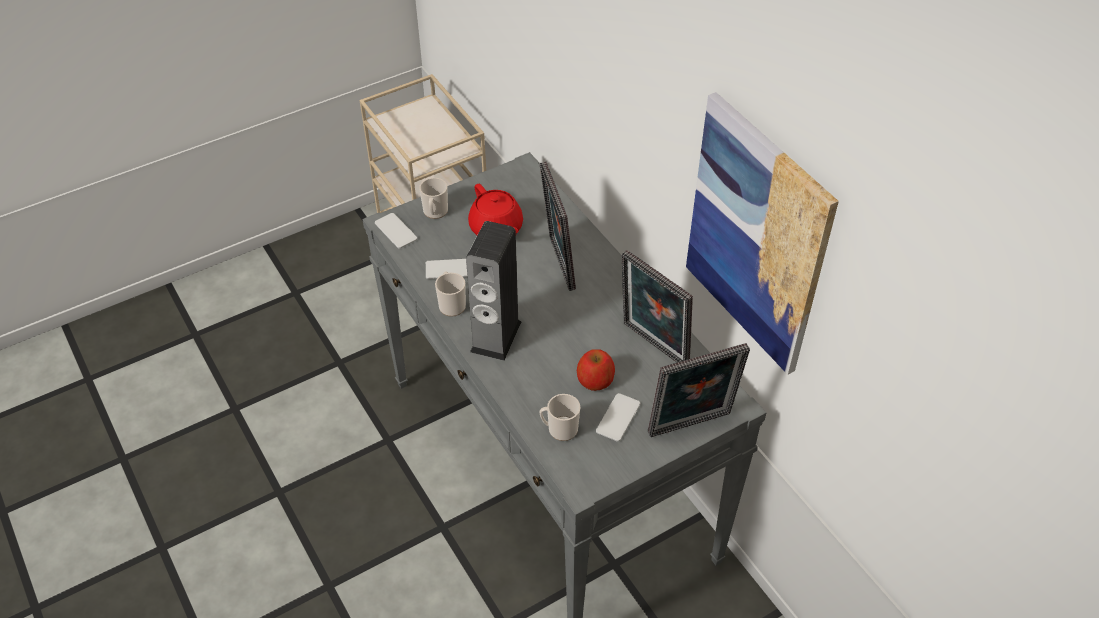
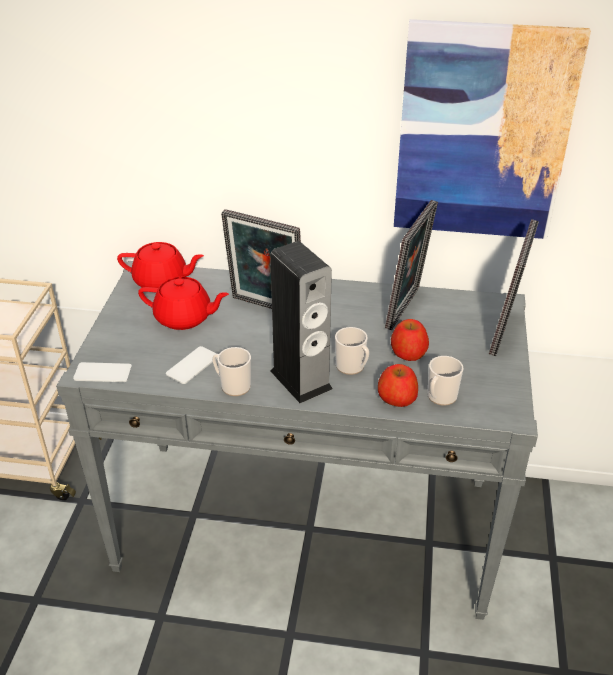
camera: 50 degrees left, 10 degrees down
(435, 212) = (116, 340): mug -> mug (352, 367)
(525, 187) = (162, 281): none -> red teapot
(531, 404) = (396, 398): none -> apple
(618, 418) = (460, 361): phone -> none
(652, 346) = (407, 309): picture frame -> picture frame turned 60 degrees counterclockwise

